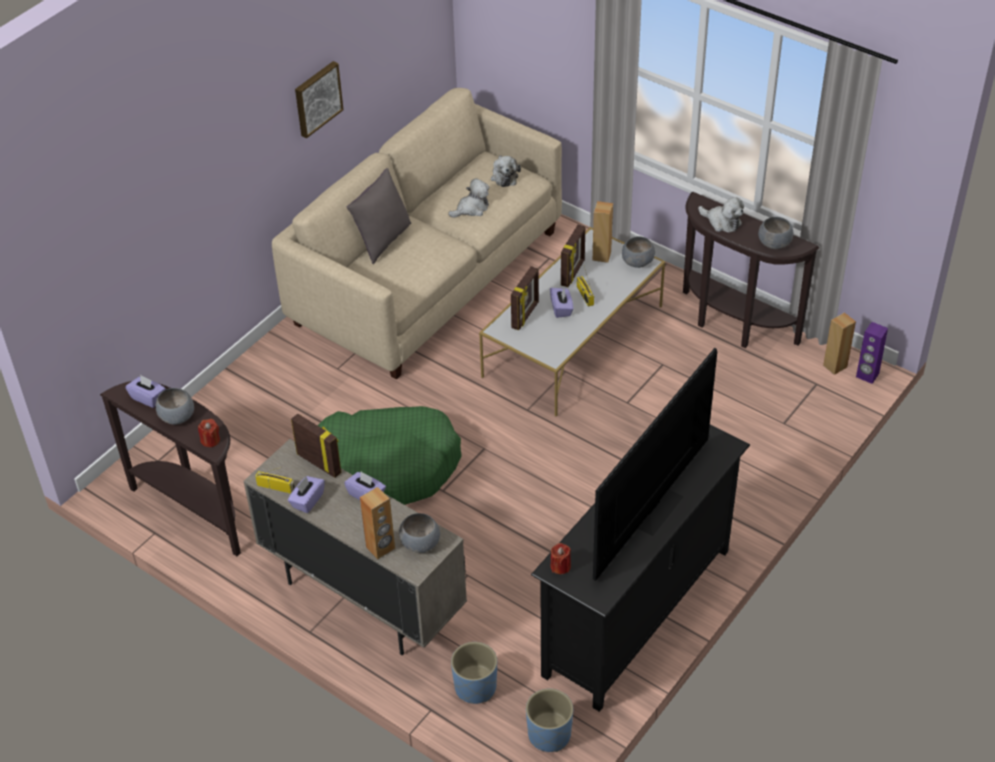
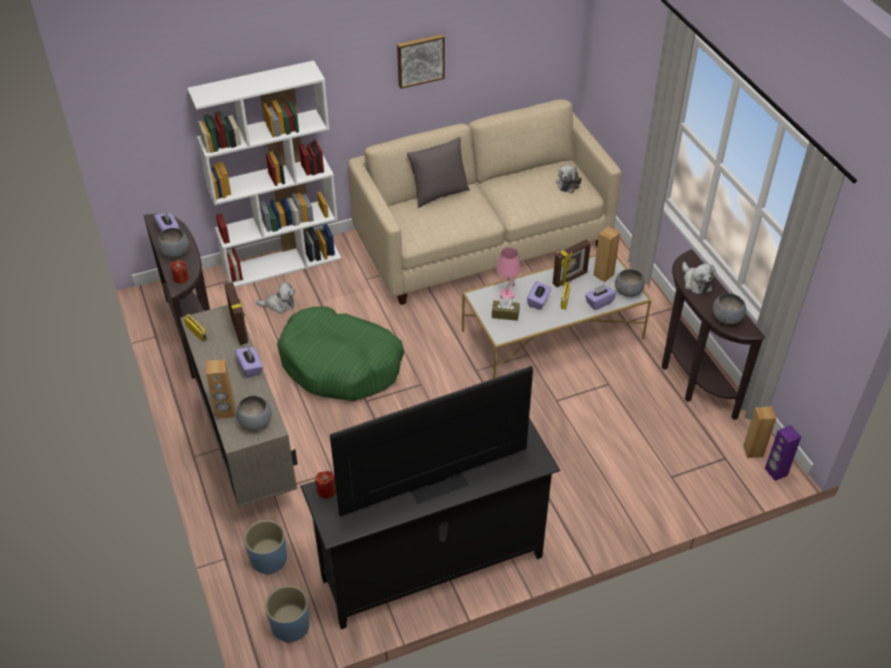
camera: 30 degrees right, 0 degrees up
(230, 392) = (282, 263): none -> white bookcase
(307, 501) = (208, 352): purple tissue box -> purple tissue box (599, 302)
(471, 208) = (524, 197): plush toy -> plush toy (279, 304)
(525, 315) = (507, 295): picture frame -> pink table lamp
(540, 335) = (505, 314): none -> brown tissue box

